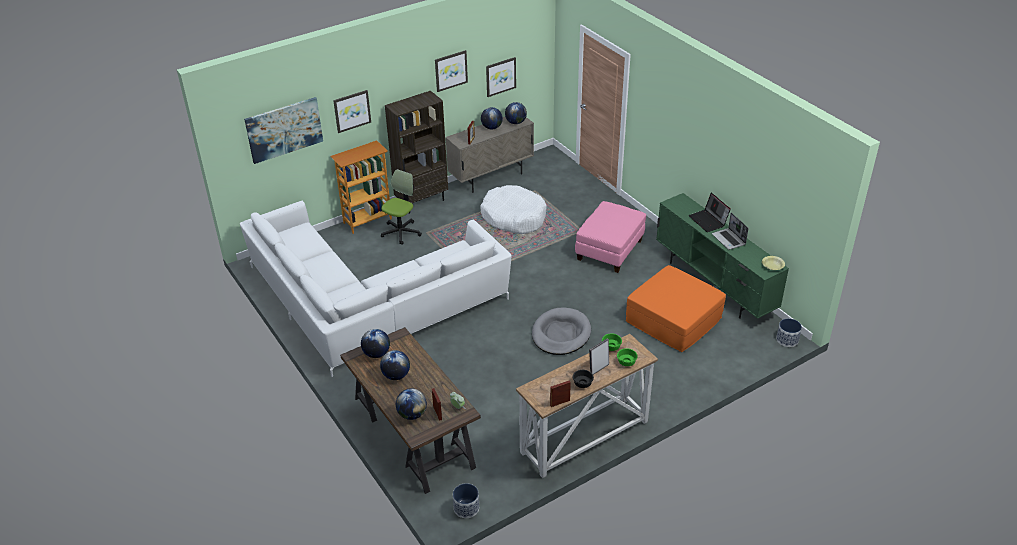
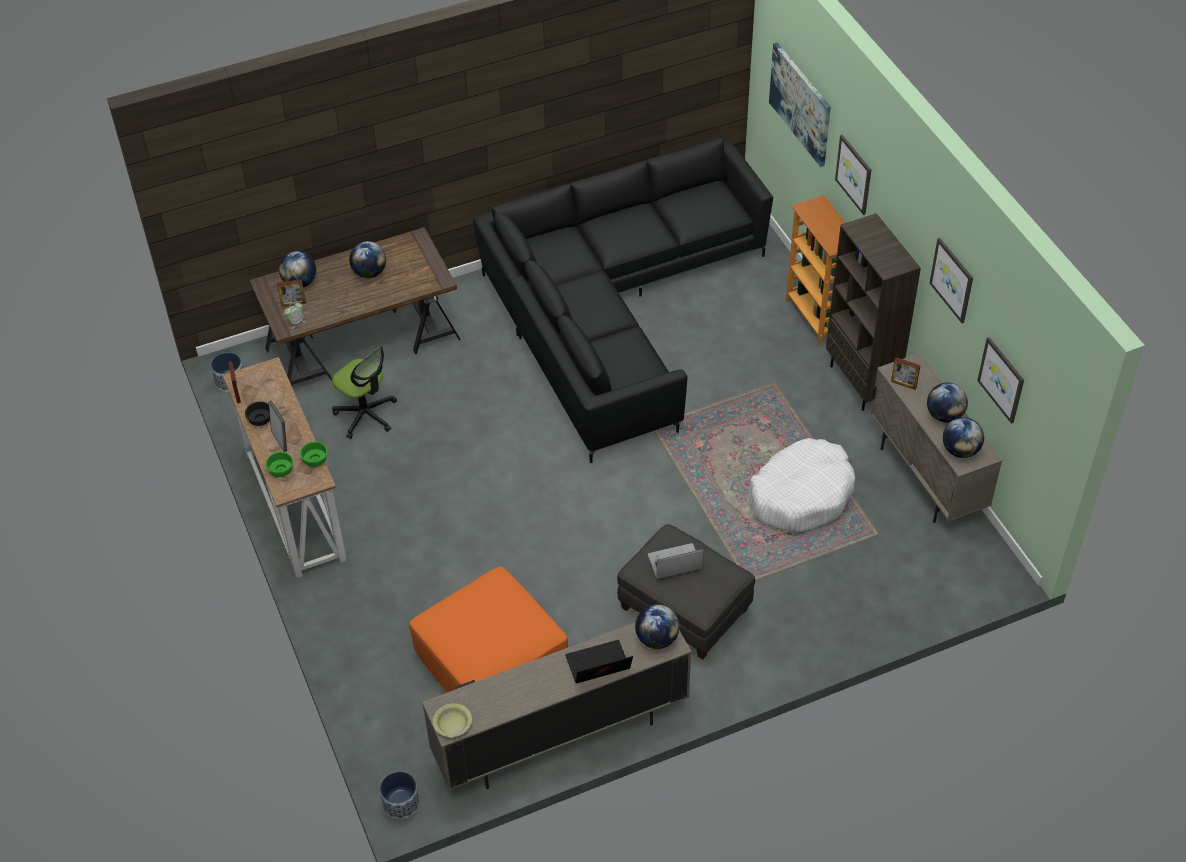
camera: 100 degrees right, 10 degrees up
(366, 305) = (613, 310): white sofa -> black sofa
(376, 354) = (414, 257): globe -> globe (657, 639)
(401, 232) = (780, 354): office chair -> office chair (366, 415)
(561, 334) = (497, 512): grey dog bed -> none
(609, 250) = (685, 610): pink ottoman -> grey ottoman
(714, 285) = (560, 738): green tv stand -> beige tv stand
(729, 240) = (538, 682): laptop -> laptop (674, 563)

